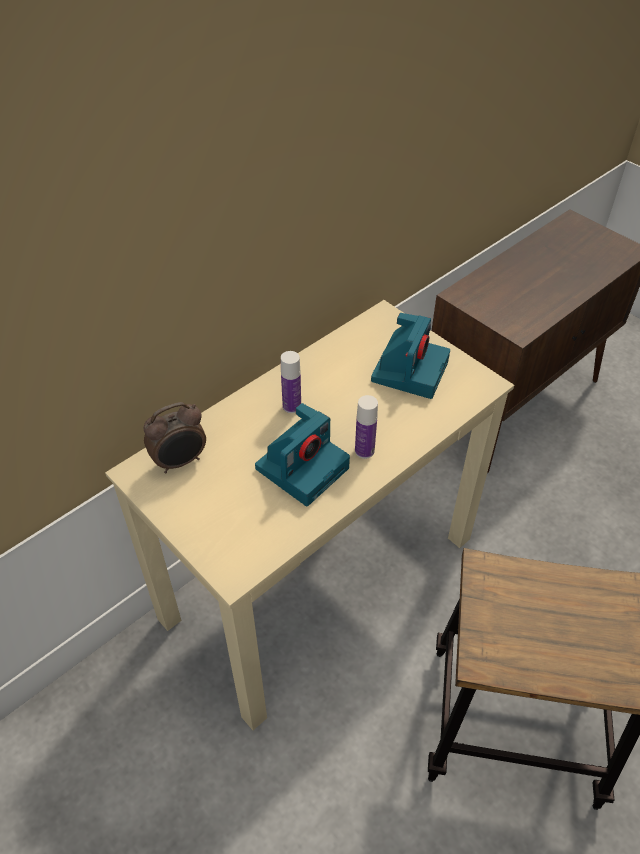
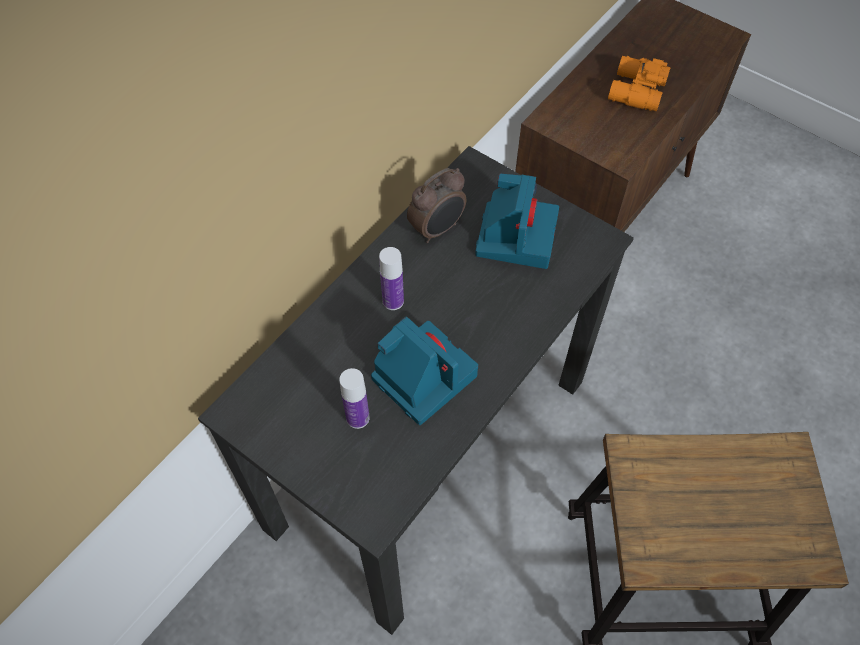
camera: 10 degrees left, 10 degrees up
(180, 462) = (282, 391): alarm clock -> alarm clock (438, 229)
(303, 466) = (421, 376): camera -> camera turned 75 degrees counterclockwise
(320, 576) = (430, 451): beige desk -> black desk
(364, 451) = (486, 345): bottle -> bottle (358, 418)
(541, 282) = (635, 91): none -> orange binoculars

